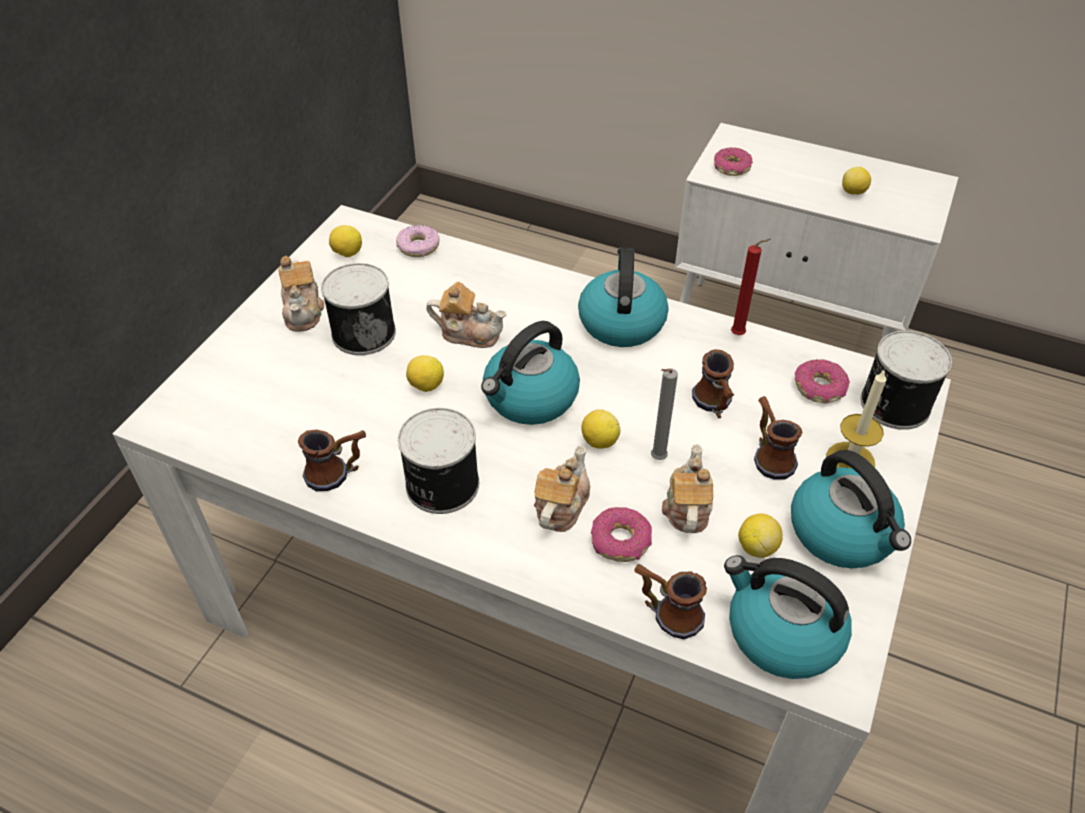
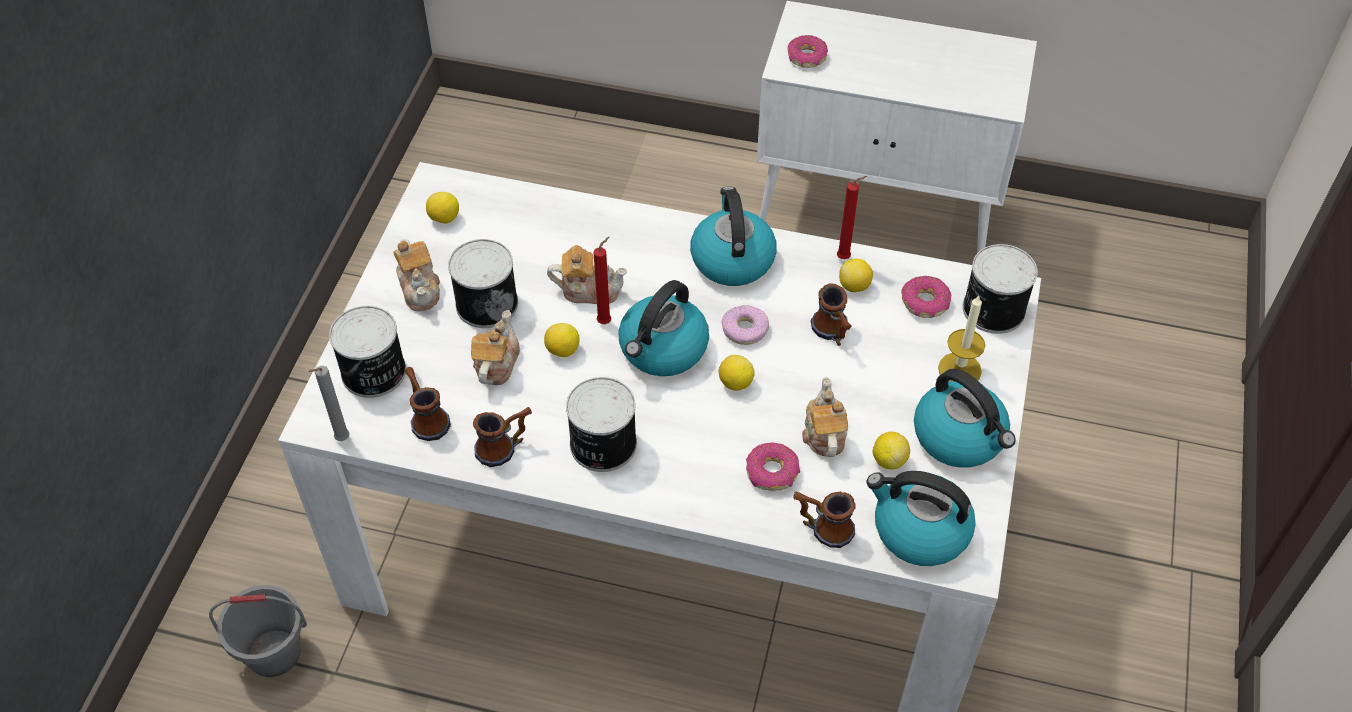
camera: 10 degrees left, 5 degrees up
(130, 656) = (274, 652): none -> grey bucket
(231, 382) = (374, 373): none -> can
(418, 247) = (514, 202): donut -> donut (745, 330)
(478, 364) = (606, 321): none -> red candle
(560, 506) = (713, 448): teapot -> teapot (496, 364)
(656, 459) = (789, 393): grey candle -> grey candle (340, 440)
(769, 455) = (888, 374): mug -> mug (426, 417)
(853, 192) = (934, 72): lemon -> lemon (854, 286)

